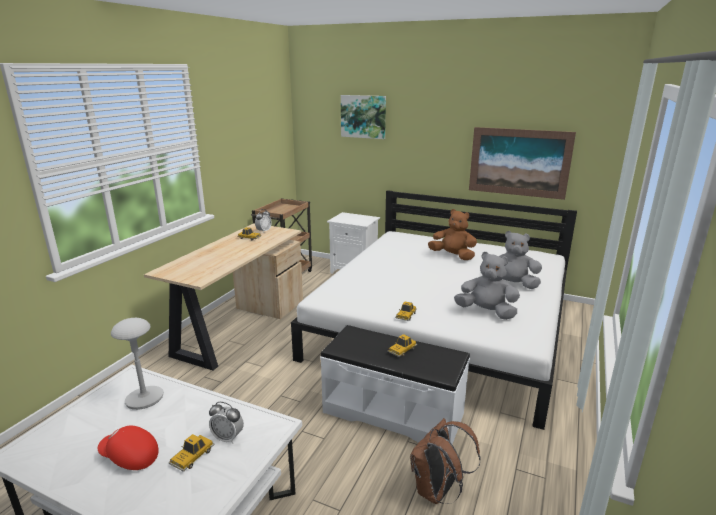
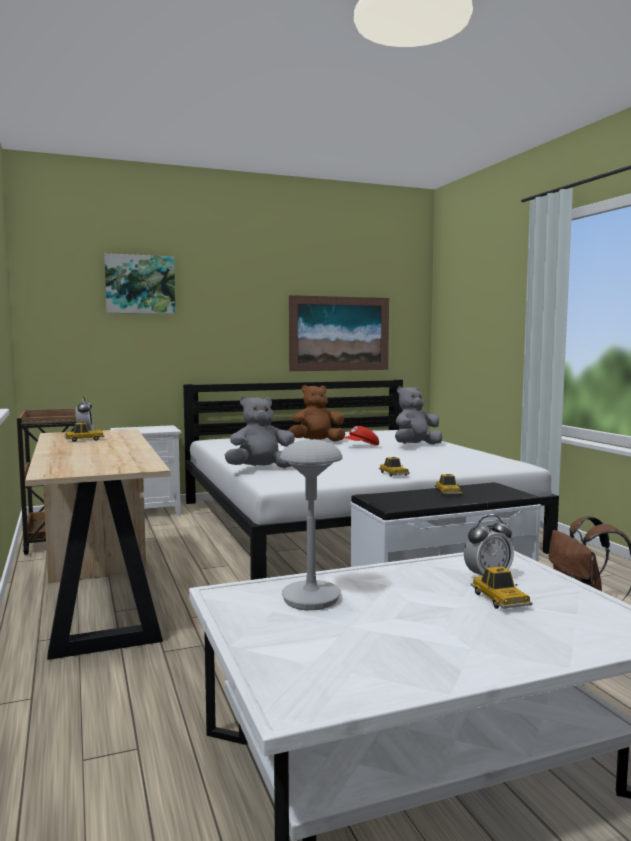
camera: 45 degrees left, 15 degrees down
(130, 457) = (448, 630): red cap -> red cap (361, 446)
(486, 312) = (445, 460): grey plush toy -> grey plush toy (260, 469)

